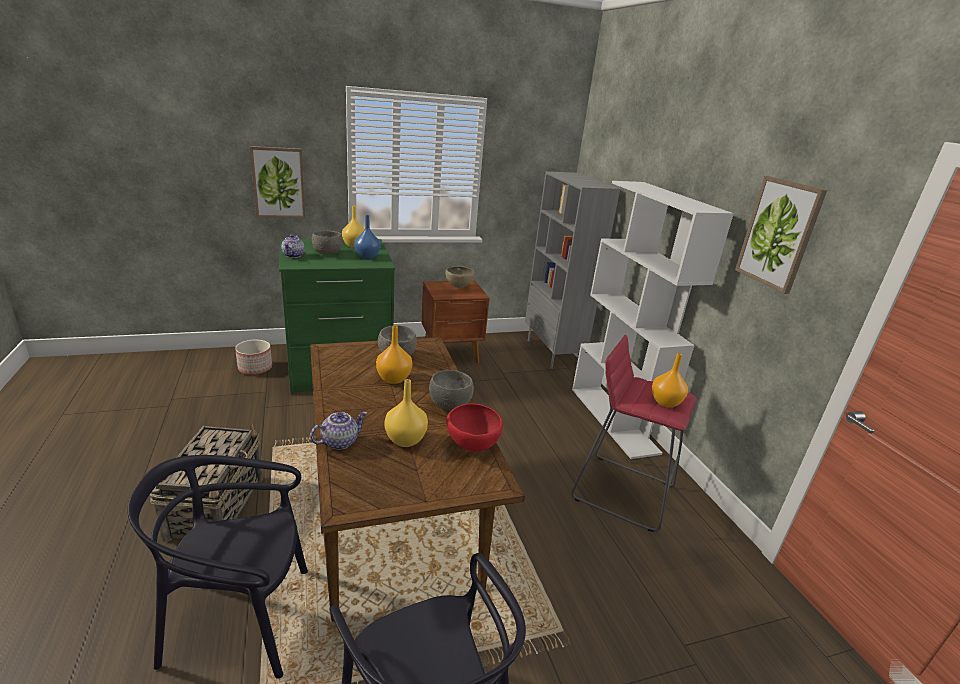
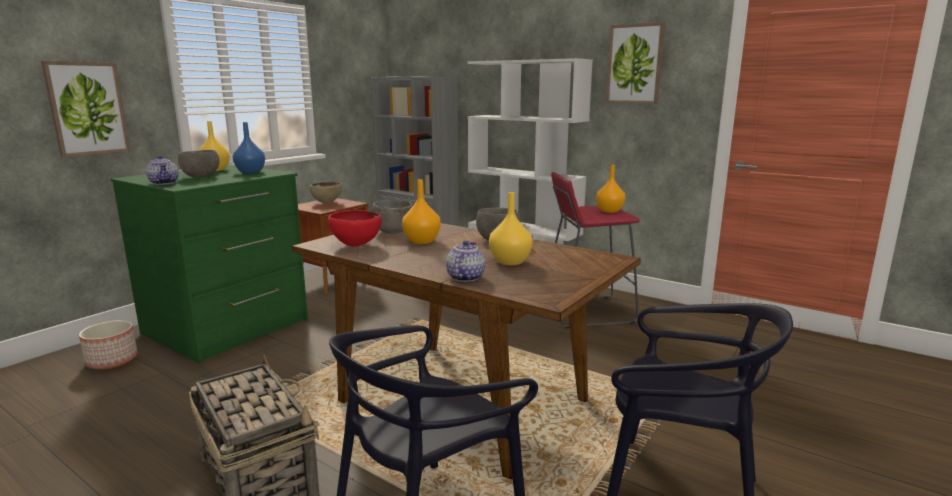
camera: 35 degrees left, 10 degrees down
(472, 446) = (560, 251): red bowl -> red bowl (356, 246)

